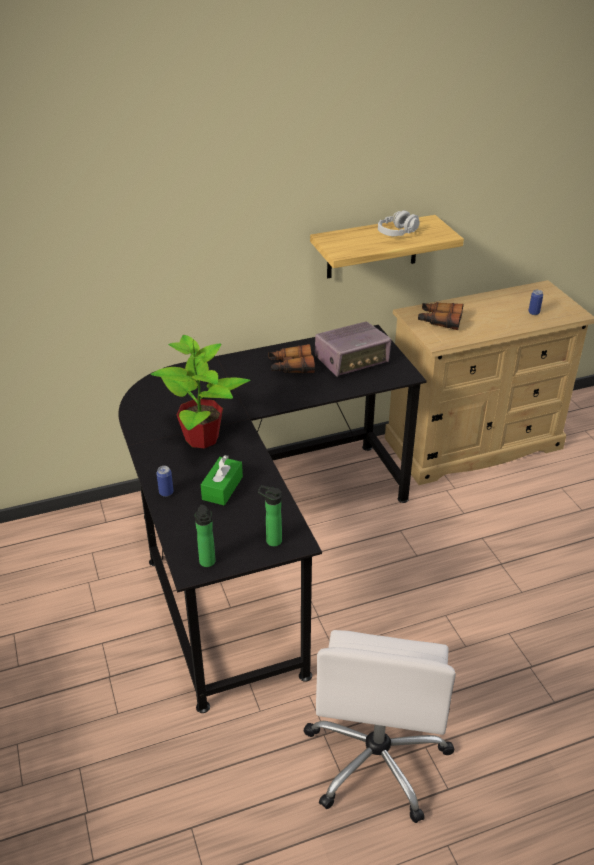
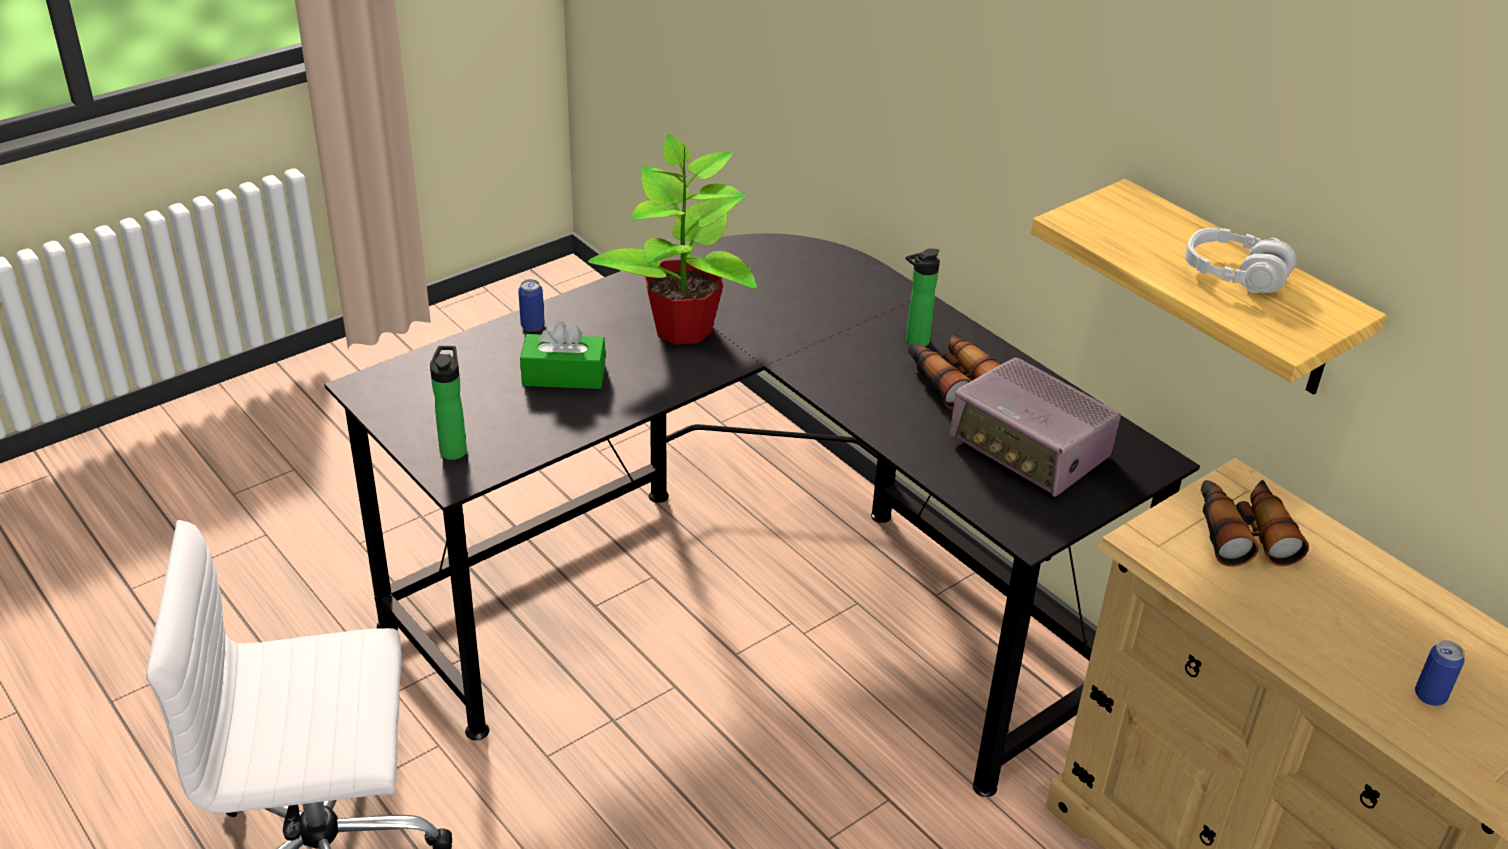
camera: 70 degrees right, 0 degrees up
(207, 563) = (385, 398): bottle -> bottle (914, 342)

